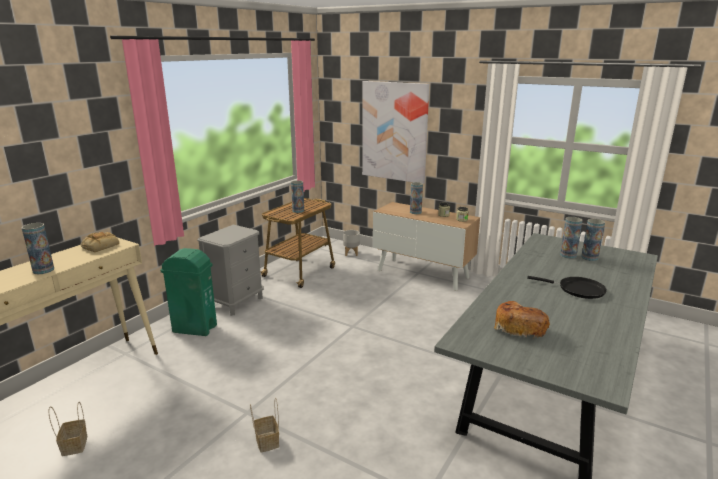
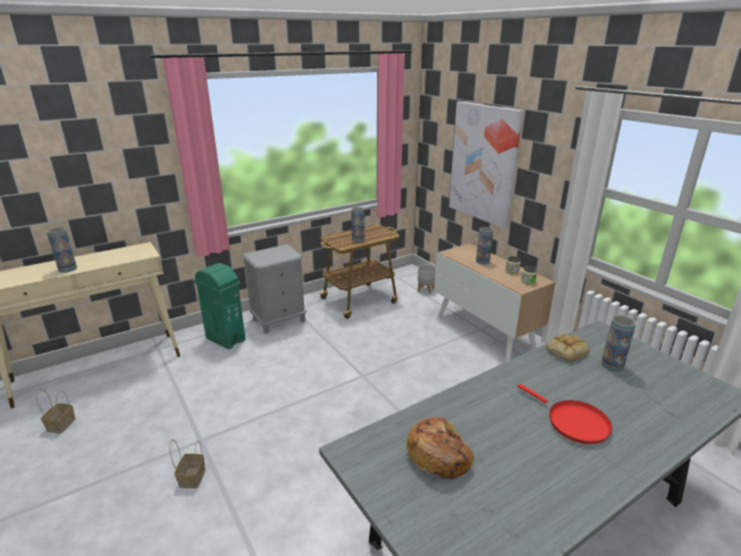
camera: 25 degrees right, 5 degrees up
(100, 246) = (131, 252): bread -> bread (566, 351)
(577, 290) = (573, 422): black frying pan -> red frying pan
(589, 258) = (640, 376): vase -> none

